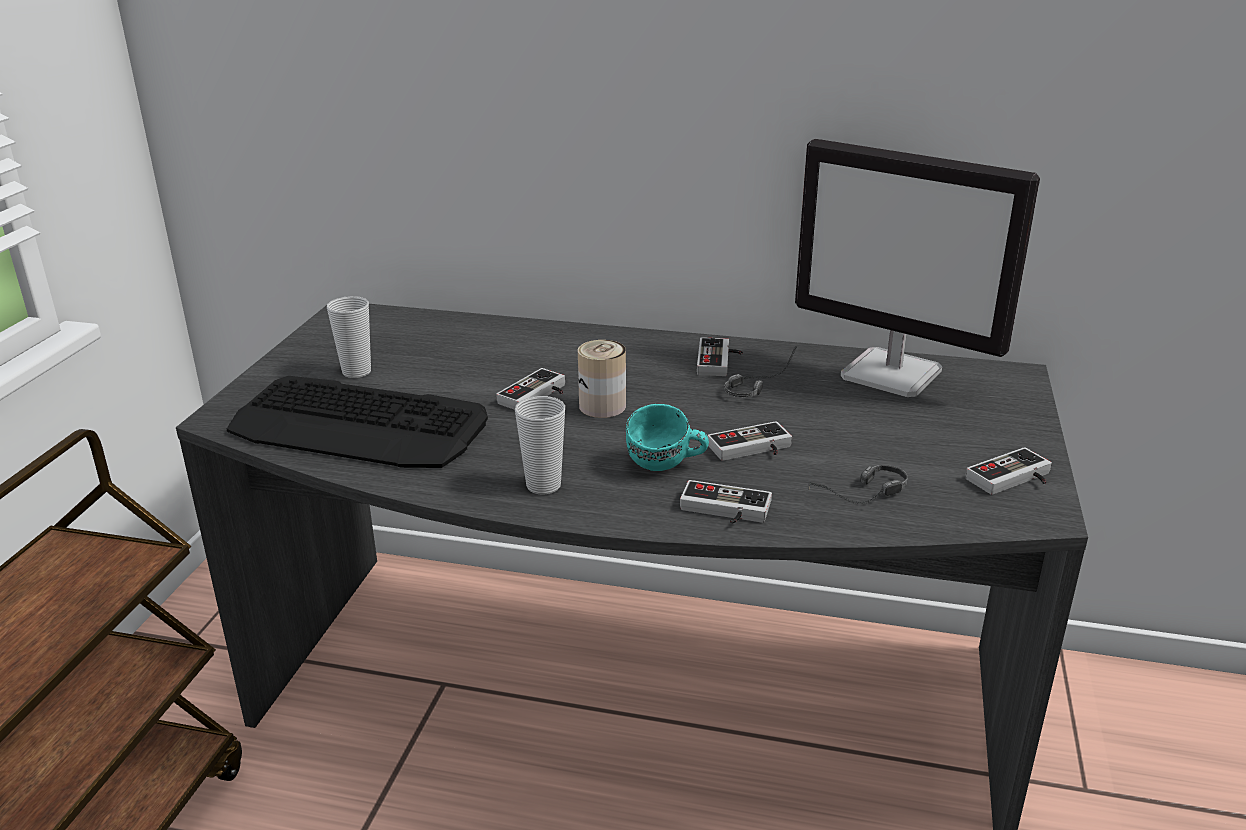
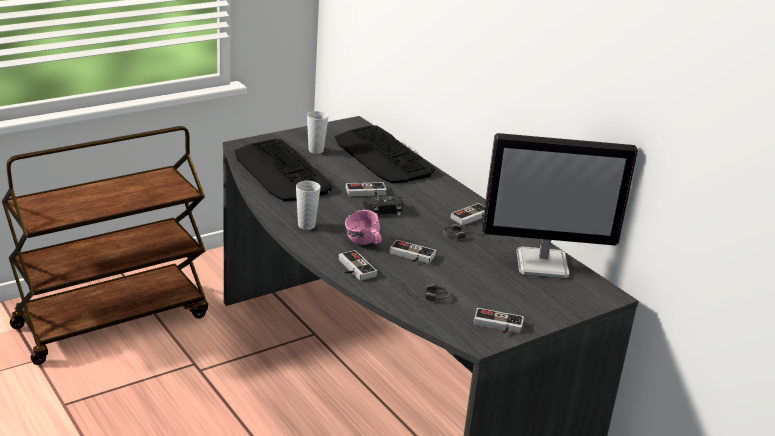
camera: 40 degrees right, 0 degrees up
(464, 337) = (383, 156): none -> keyboard
(602, 406) = (384, 210): can -> black game controller
(666, 467) = (363, 243): turquoise mug -> pink mug
(893, 375) = (543, 264): monitor -> monitor turned 75 degrees counterclockwise

